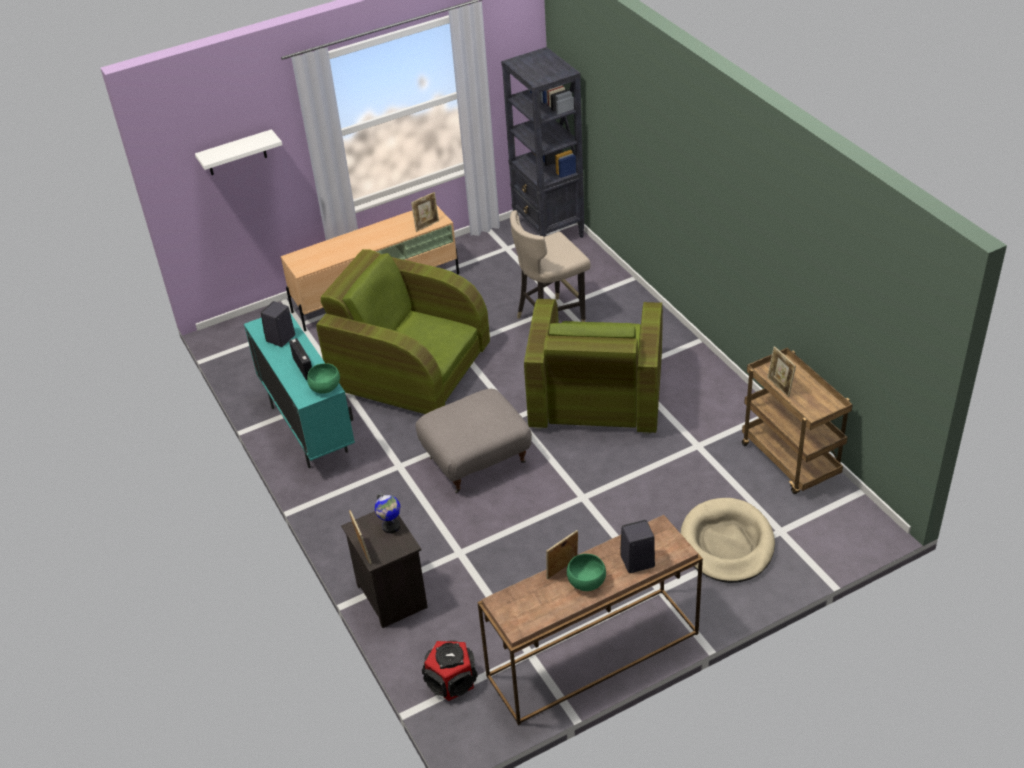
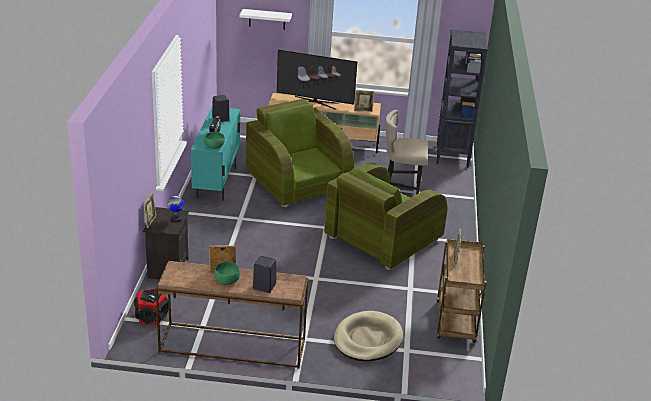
camera: 30 degrees right, 10 degrees down
(352, 243) = (314, 102): none -> television
(476, 459) = (282, 234): grey ottoman -> none

